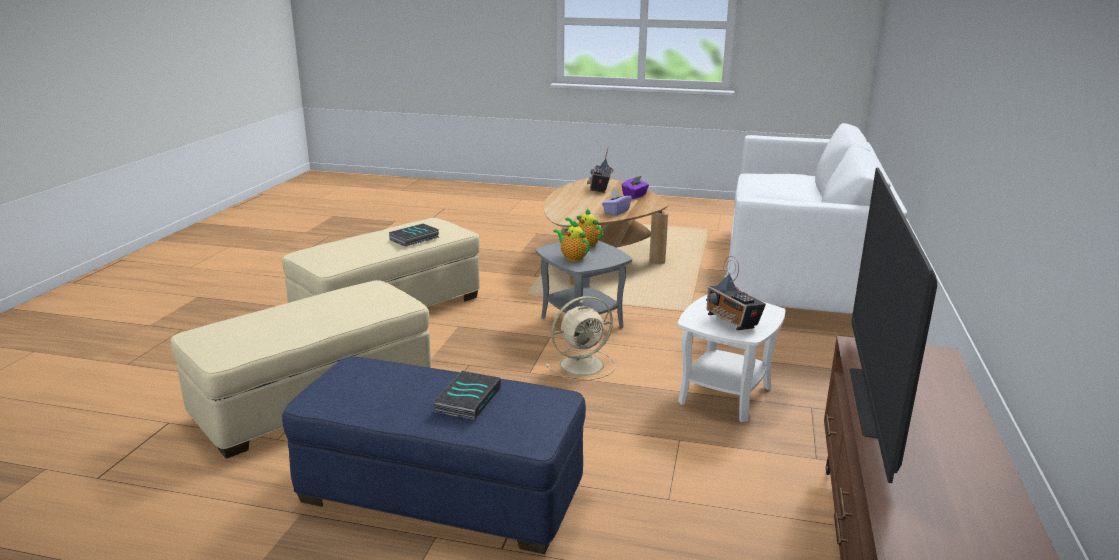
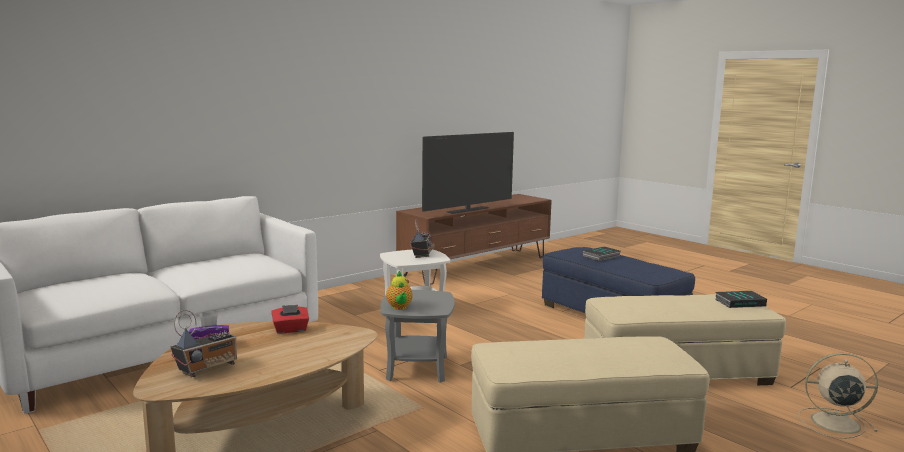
camera: 145 degrees left, 10 degrees down
(414, 239) = (551, 345): book -> book (740, 302)
(572, 257) = (433, 300): teapot -> none
(583, 365) = (466, 342): beige fan -> beige fan (833, 422)
(616, 212) = (290, 330): purple tissue box -> red tissue box

